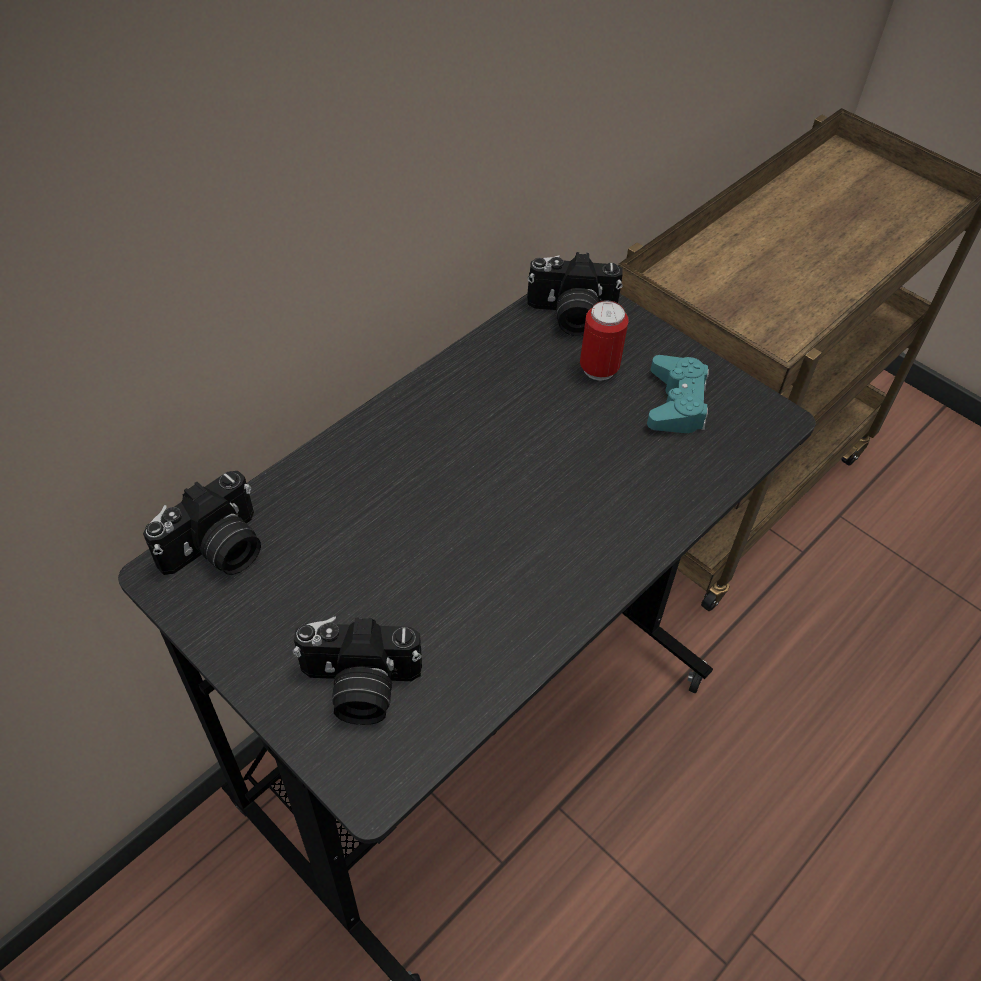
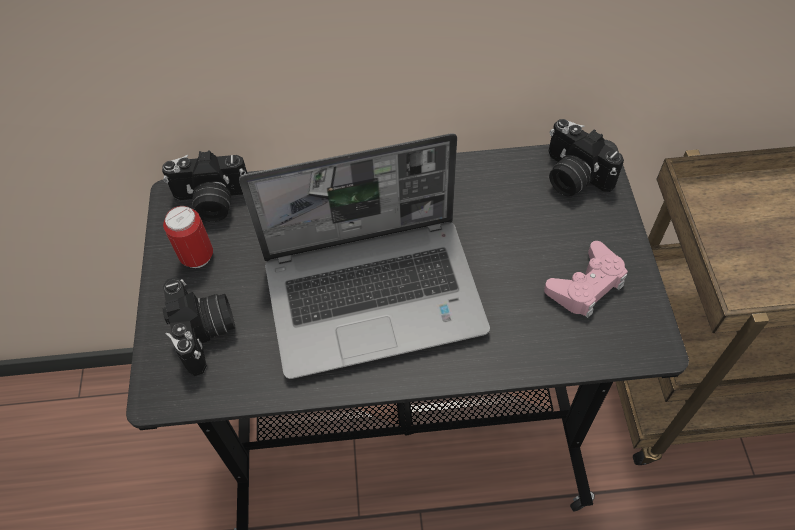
camera: 45 degrees right, 5 degrees up
(359, 687) = (206, 333): camera -> camera turned 150 degrees counterclockwise
(500, 530) = (376, 294): none -> laptop
(599, 369) = (553, 227): can -> can (197, 256)
(676, 403) = (586, 285): turquoise game controller -> pink game controller

